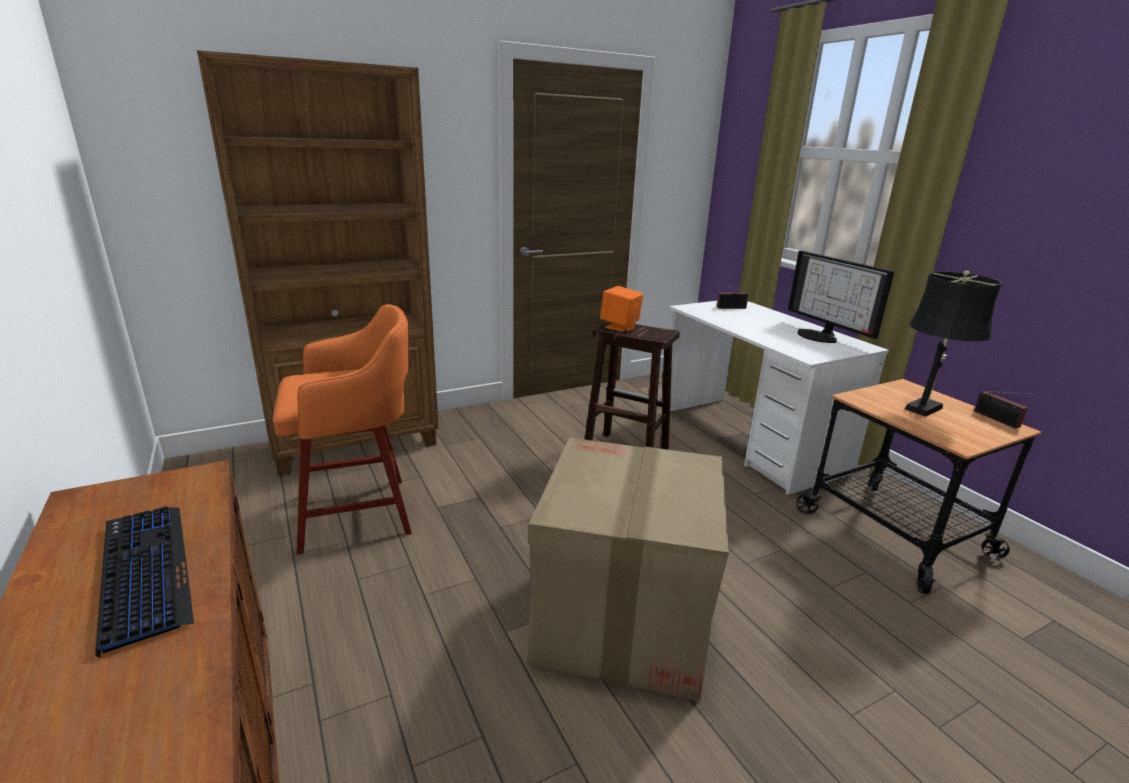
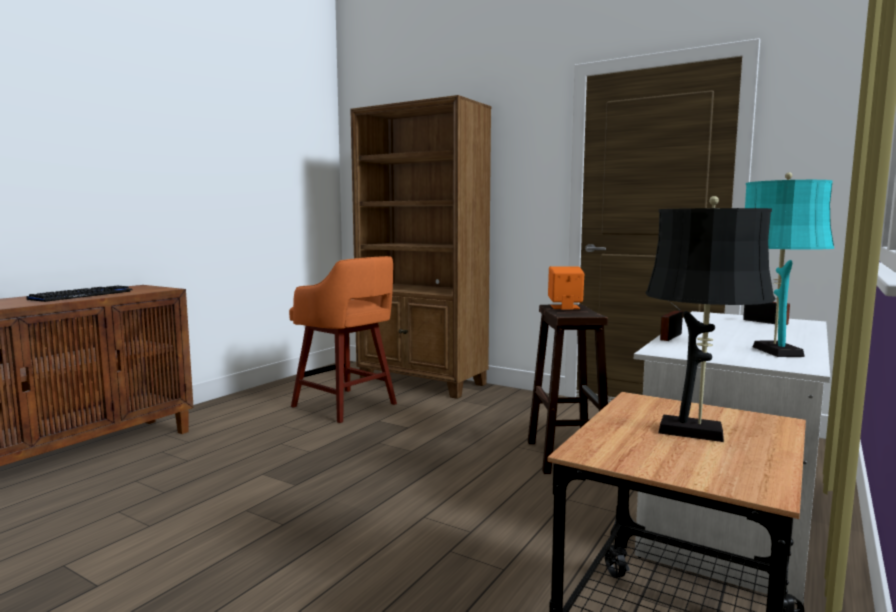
camera: 60 degrees right, 15 degrees down
(622, 620) = (305, 509): cardboard box -> none
(820, 336) = (774, 350): monitor -> turquoise table lamp
(998, 420) = (767, 478): radio -> radio (669, 337)

